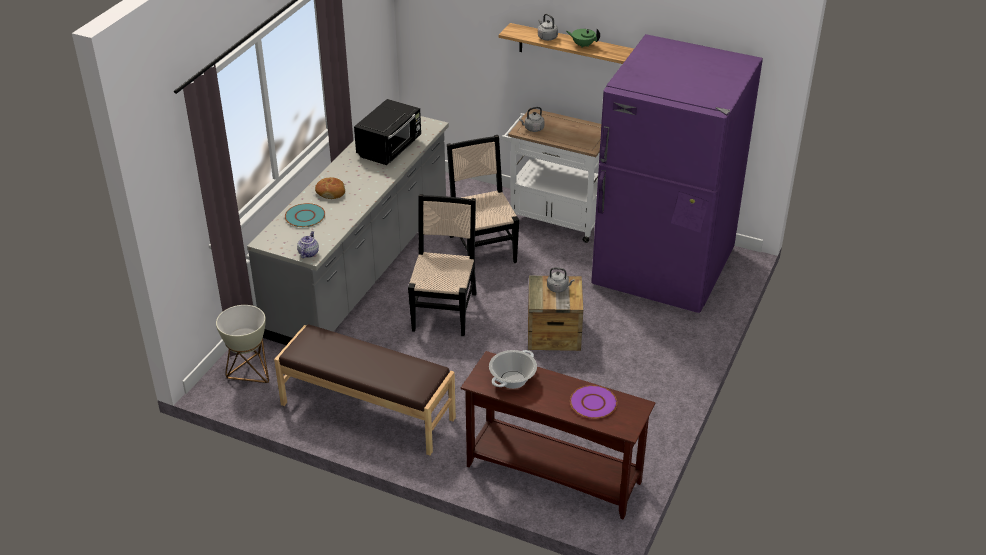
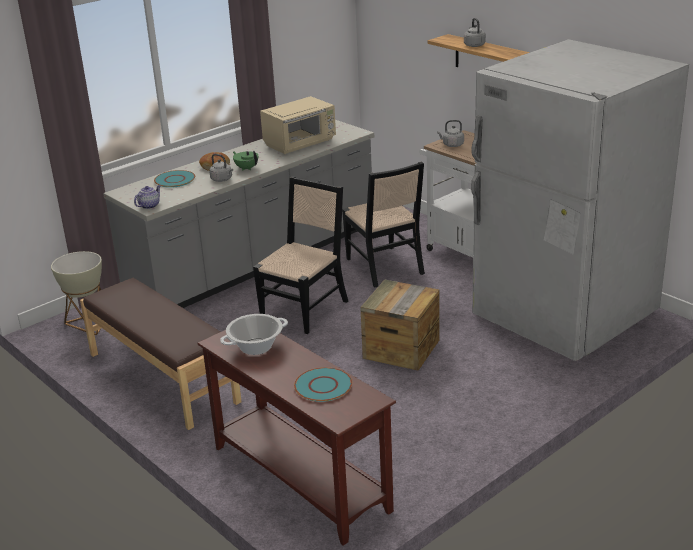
camera: 25 degrees right, 10 degrees down
(390, 148) = (301, 143): black microwave -> beige microwave
(483, 249) = (384, 267): chair -> chair turned 150 degrees clockwise
(558, 288) = (406, 295): grey kettle -> grey kettle (222, 179)
(583, 45) = (506, 52): green teapot -> green teapot (246, 168)
(593, 403) = (323, 385): purple plate -> turquoise plate
(664, 267) = (565, 314): purple fridge -> white fridge

